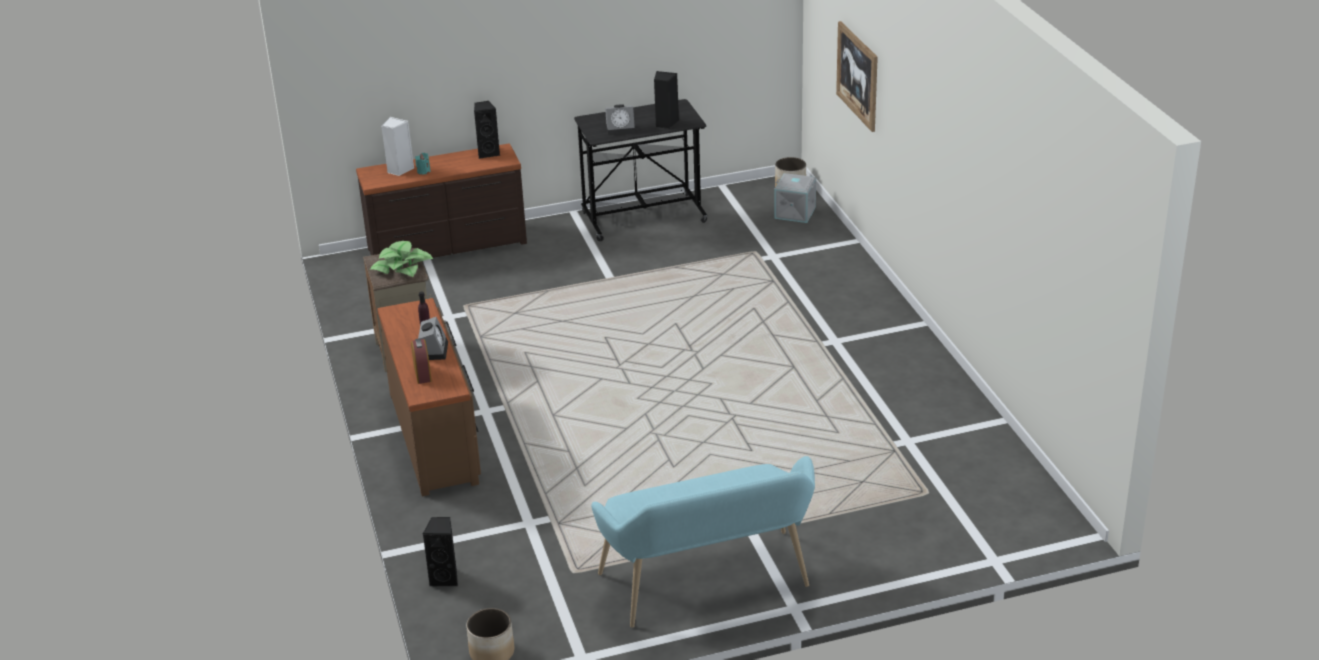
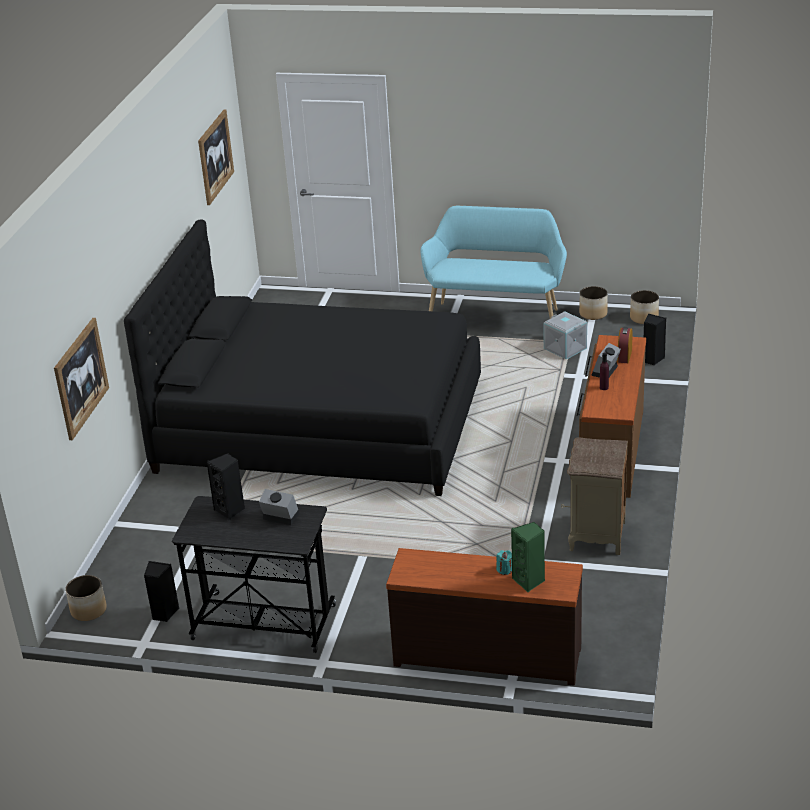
camera: 150 degrees left, 0 degrees up
(399, 170) = (529, 581): white speaker -> green speaker
(402, 267) = (592, 452): potted plant -> none
(488, 153) = (420, 575): black speaker -> black speaker (164, 613)
(572, 637) = (593, 314): none -> planter
(777, 371) = (320, 426): none -> black bed
(795, 212) = (123, 576): grey storage box -> grey storage box (564, 348)
(1066, 238) = (215, 156): none -> picture

